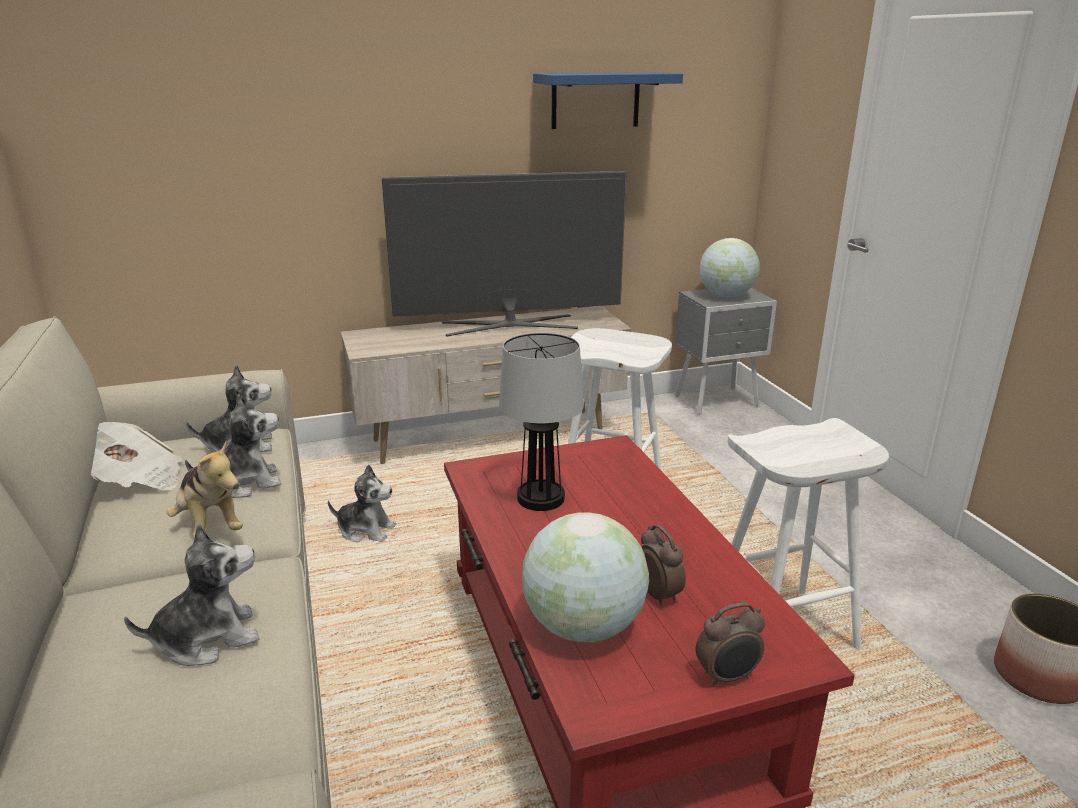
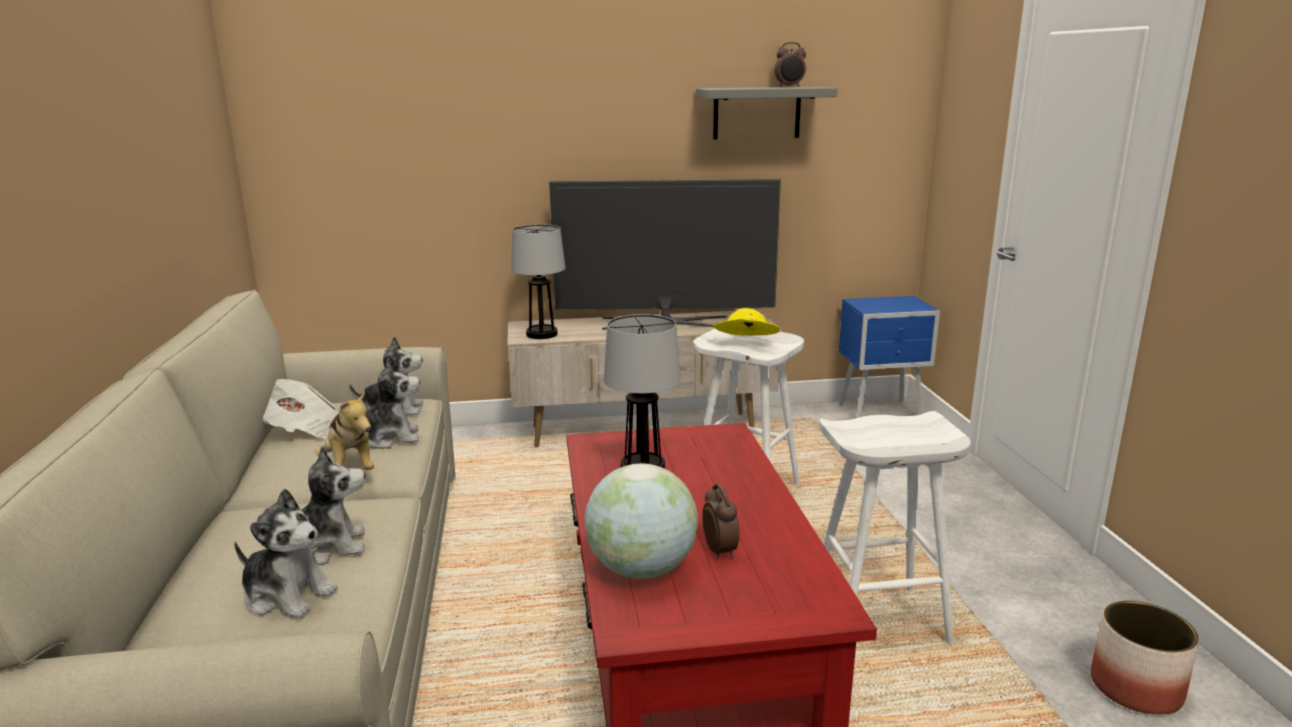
camera: 10 degrees right, 5 degrees down
(366, 530) = (506, 502): plush toy -> plush toy (288, 595)
(382, 345) = (541, 334): none -> table lamp
(595, 100) = (756, 113): blue shelf -> grey shelf
(613, 349) = (745, 343): none -> yellow hat
(718, 401) = (882, 412): grey nightstand -> blue nightstand
(726, 296) = (888, 305): globe -> none
(727, 677) = (755, 619): alarm clock -> alarm clock (789, 87)

